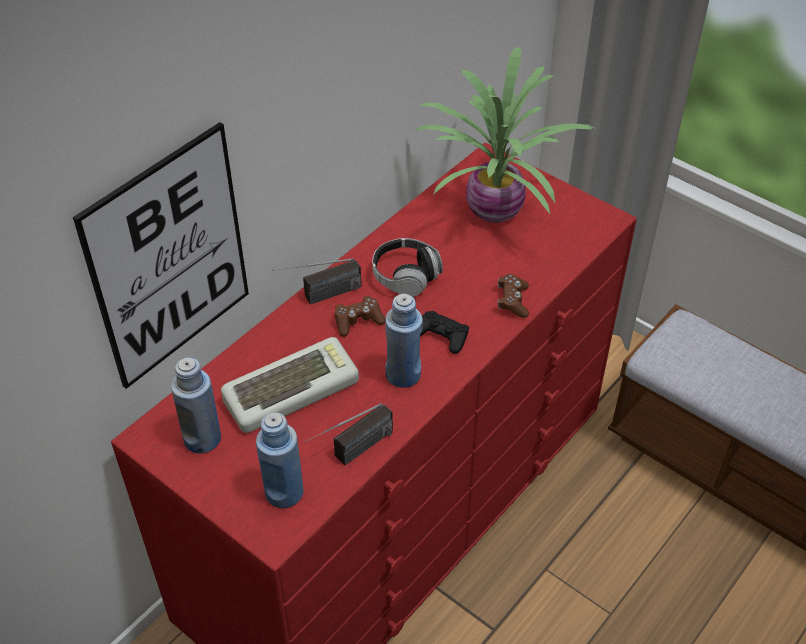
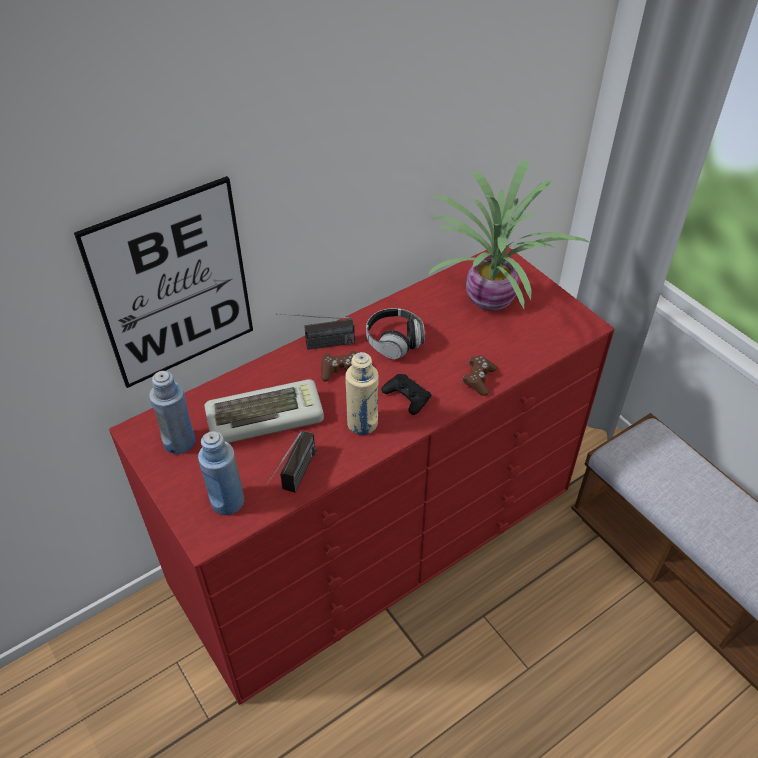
camera: 15 degrees right, 0 degrees up
(352, 454) = (295, 481): radio -> radio turned 45 degrees counterclockwise
(403, 375) = (362, 423): blue bottle -> beige bottle

